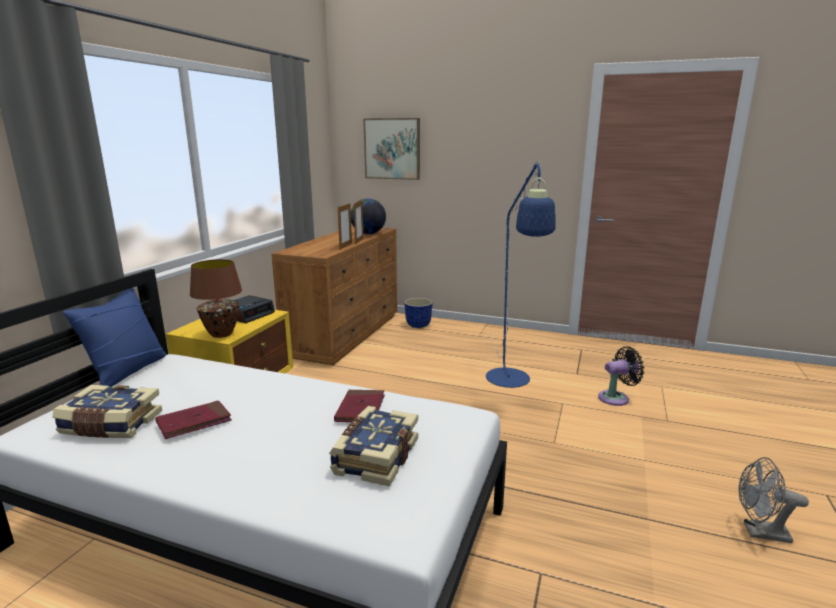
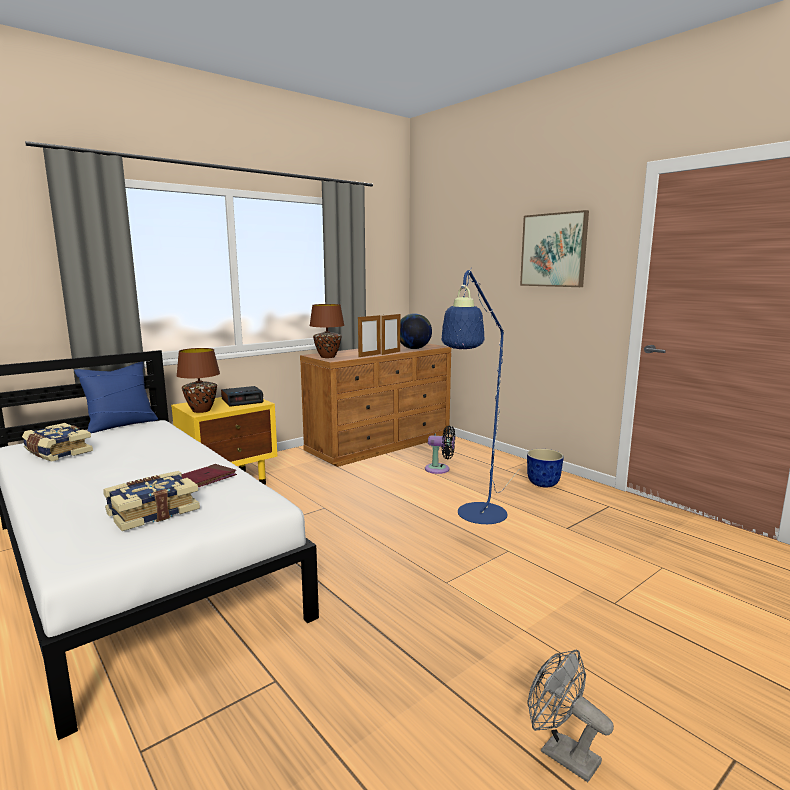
camera: 30 degrees right, 5 degrees down
(194, 422) = (95, 461): red book -> none
(308, 252) = (328, 357): none -> brown table lamp
(392, 149) = (454, 266): picture -> picture (554, 250)
(418, 325) = (456, 449): planter -> planter (542, 484)
(616, 398) = (581, 563): black fan -> black fan (440, 469)

